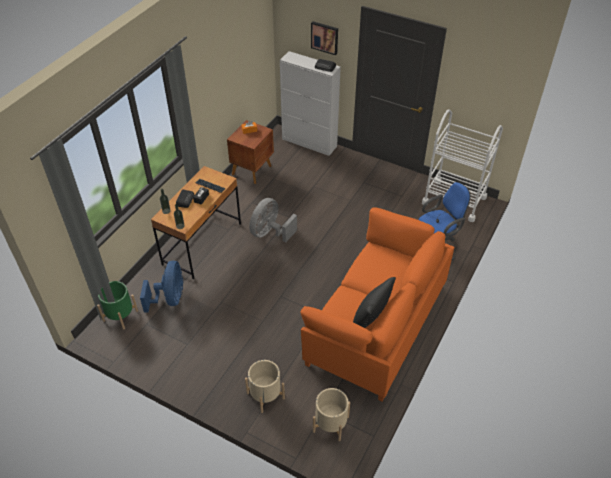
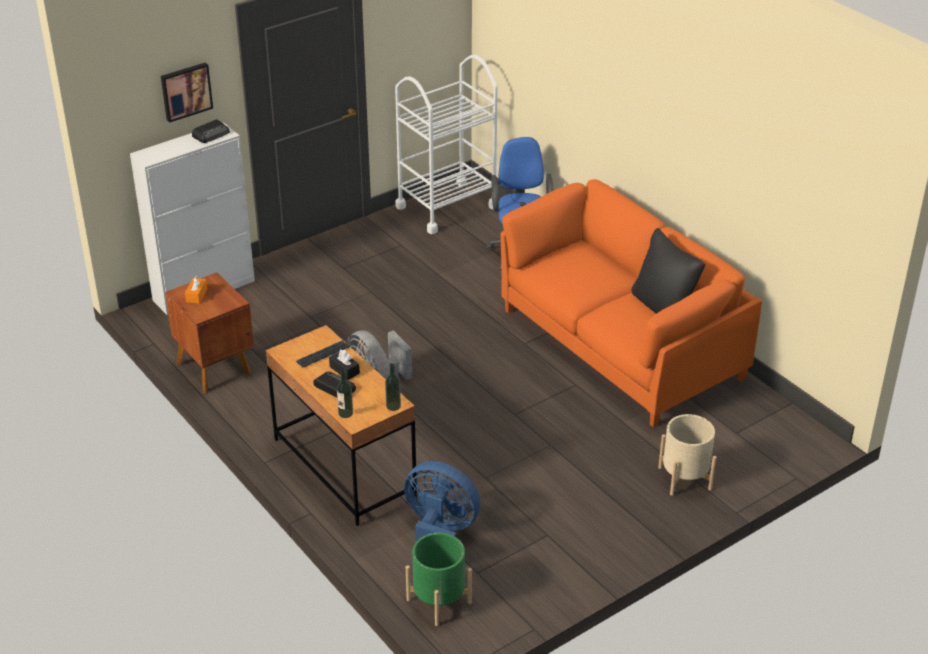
camera: 65 degrees left, 10 degrees down
(331, 424) = (759, 432): beige planter -> none

